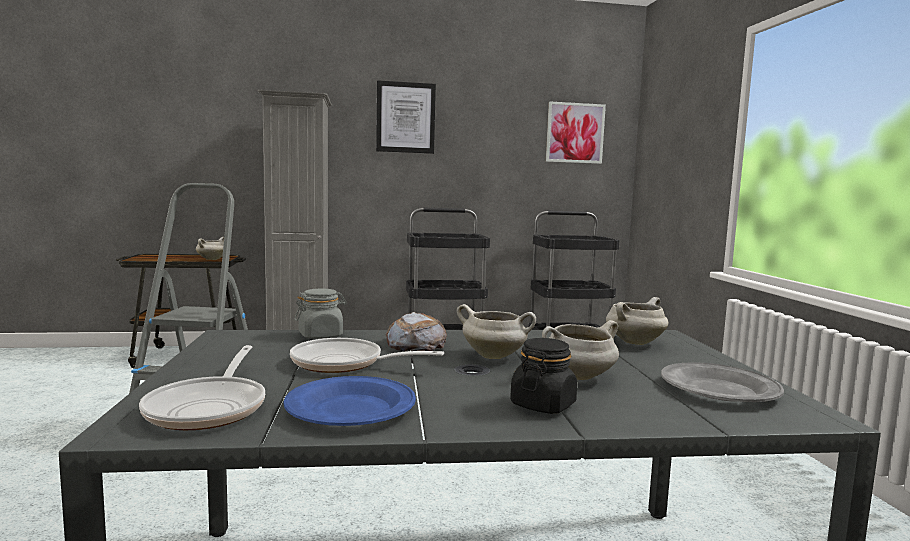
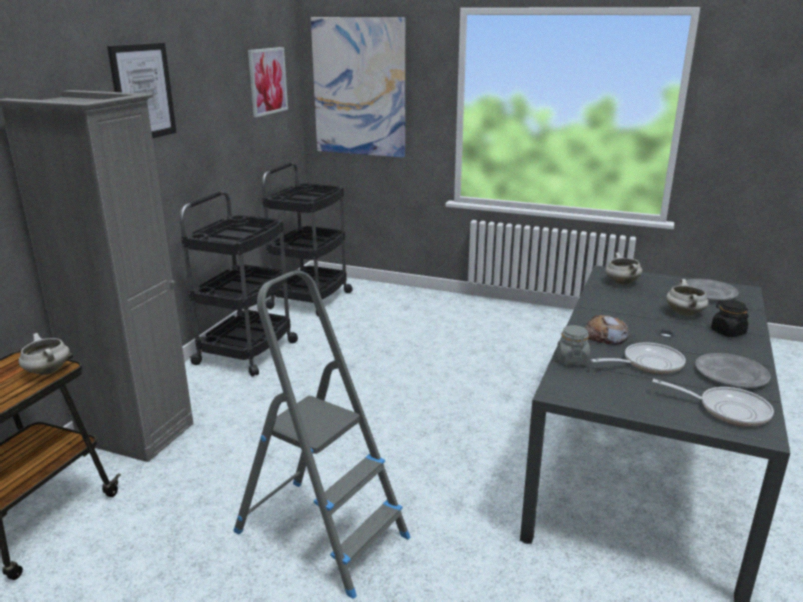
camera: 60 degrees left, 15 degrees up
(344, 363) = (647, 363): frying pan -> frying pan turned 150 degrees counterclockwise
(351, 408) = (731, 374): blue plate -> grey plate
(495, 356) = (643, 322): white cooking pot -> none
(668, 141) = (359, 88): none -> picture

